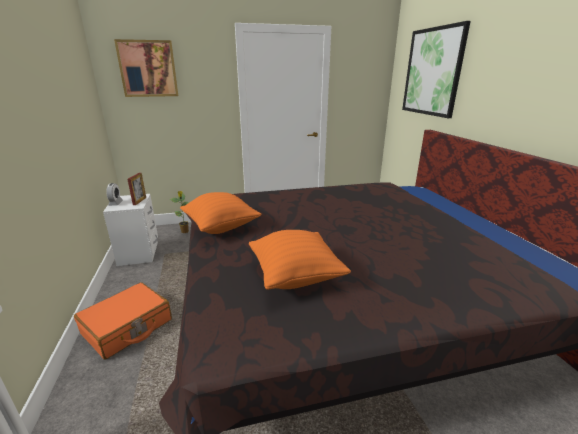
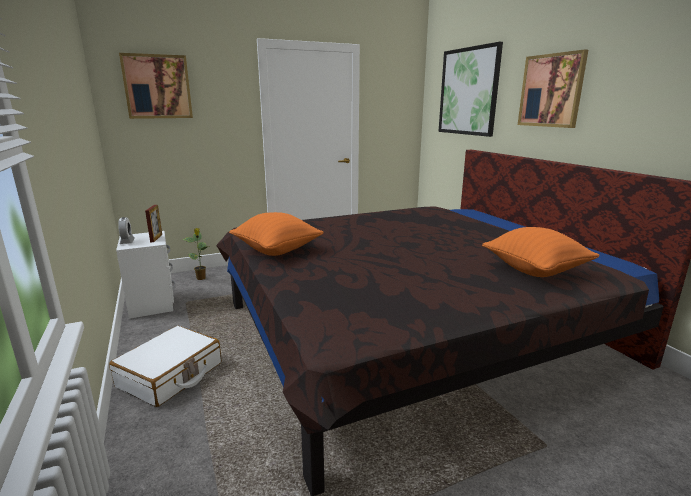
camera: 10 degrees left, 5 degrees down
(127, 327) = (171, 375): orange suitcase -> white suitcase
(295, 276) = (378, 282): orange pillow -> orange pillow (535, 270)
(516, 74) = (551, 90): none -> picture

